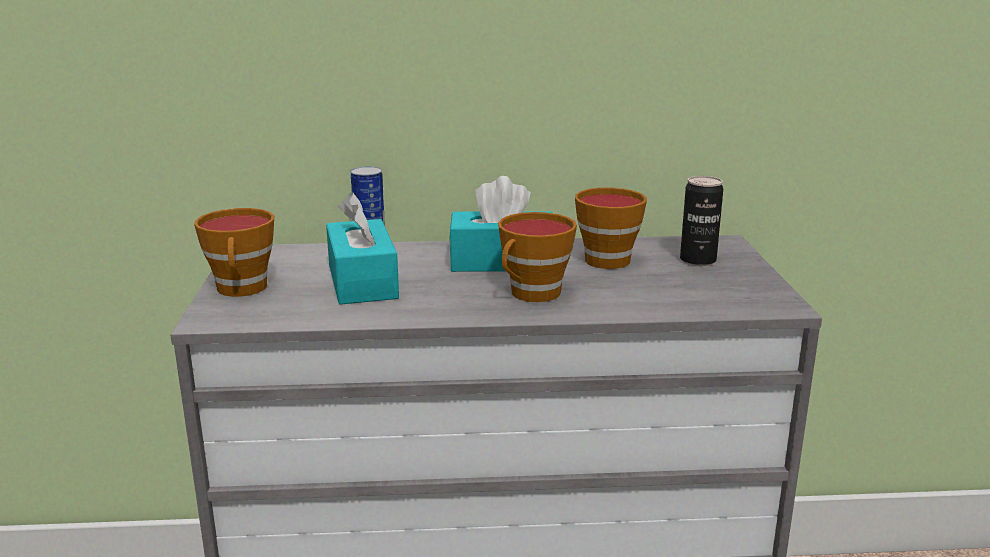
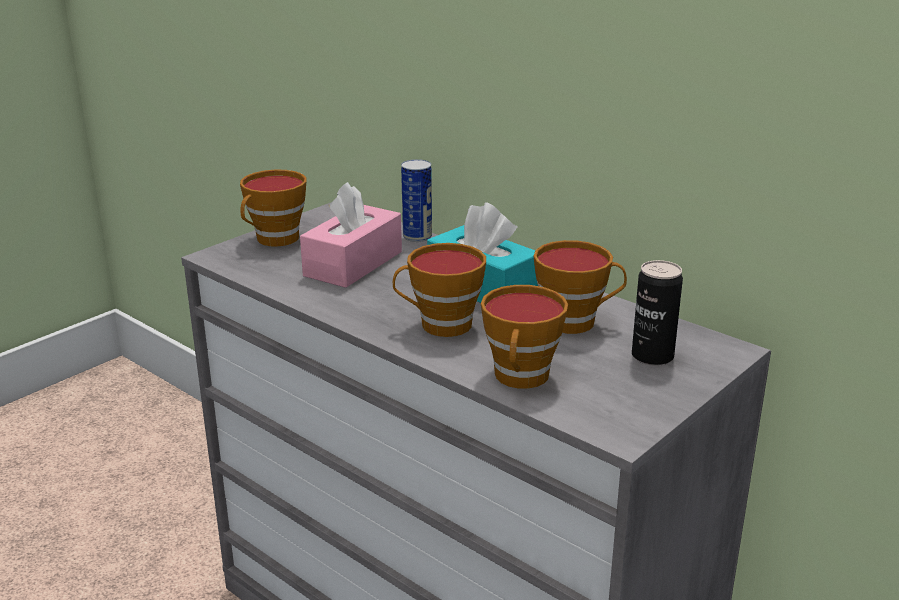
camera: 45 degrees right, 5 degrees up
(362, 281) = (353, 264): turquoise tissue box -> pink tissue box
(660, 302) = (521, 378): none -> cup

